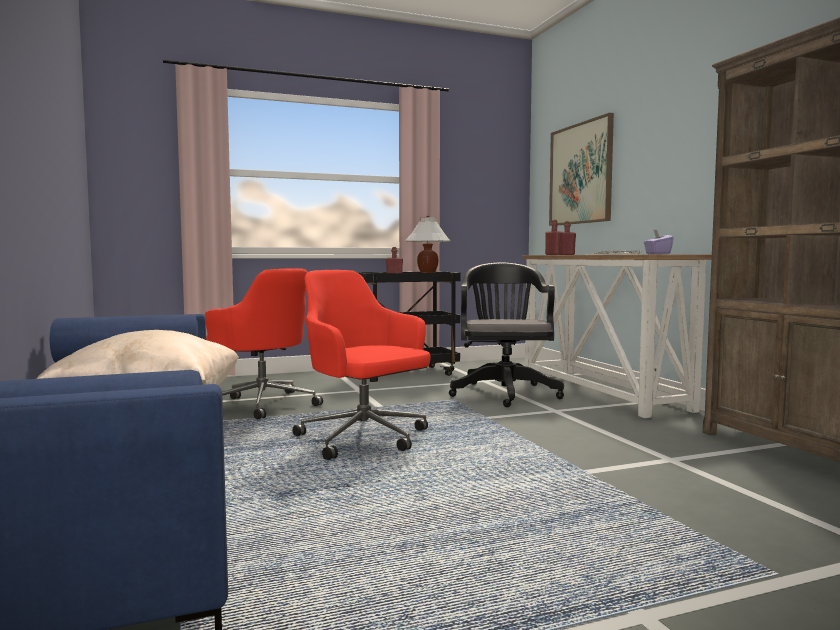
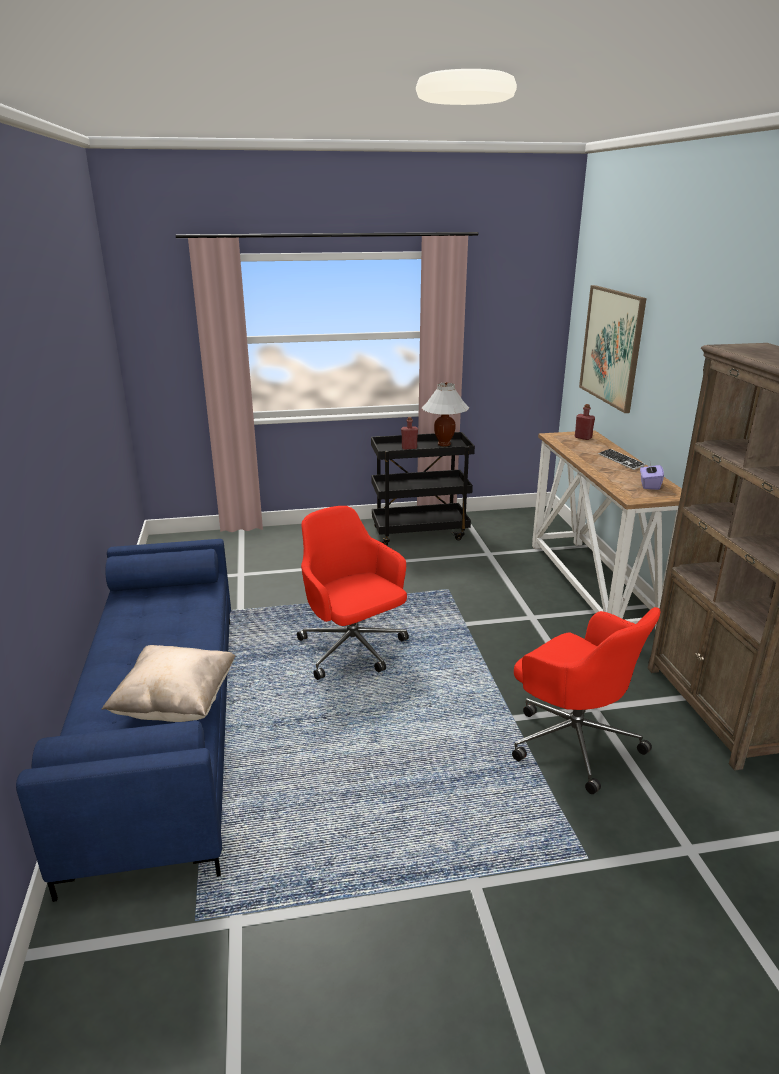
camera: 10 degrees right, 20 degrees up
(262, 404) = (280, 583): red office chair -> red office chair (572, 739)
(504, 392) = (499, 579): black office chair -> none
(553, 254) = (565, 444): red bottle -> none

